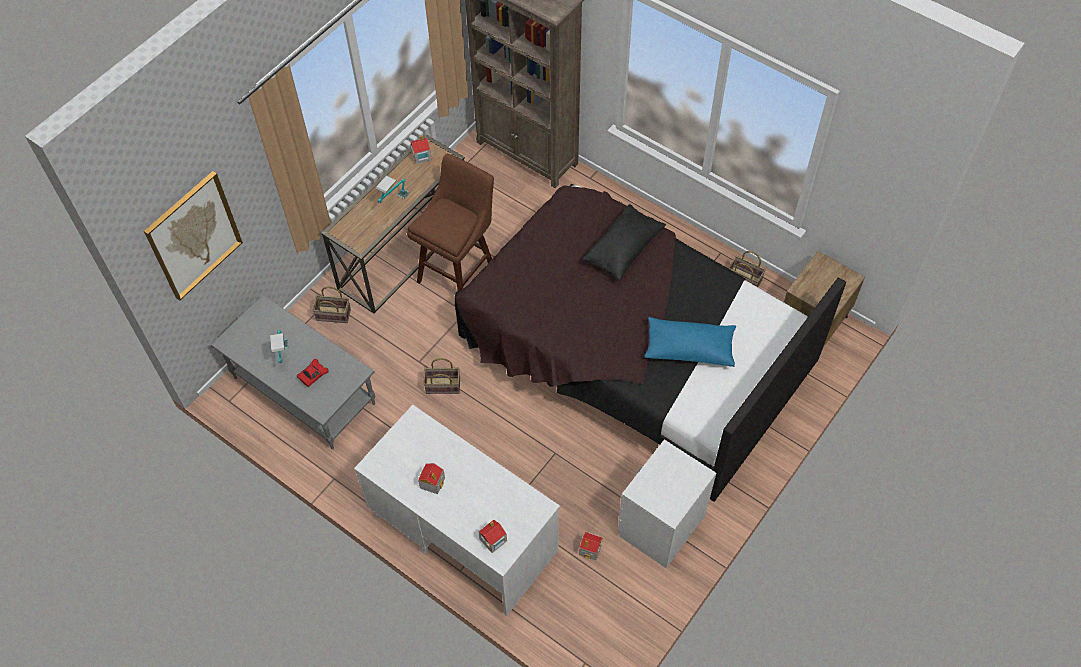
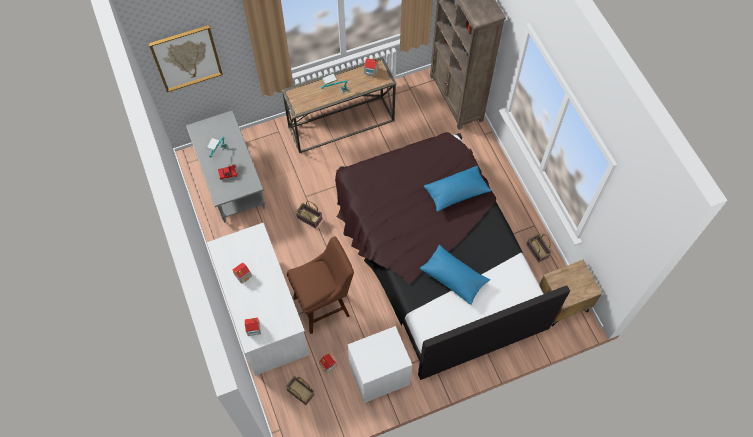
camera: 30 degrees right, 5 degrees up
(332, 315) = (275, 142): basket -> basket (299, 392)
(459, 271) = (365, 153): brown stool -> brown stool (325, 305)
(623, 249) = (456, 192): black pillow -> blue pillow

